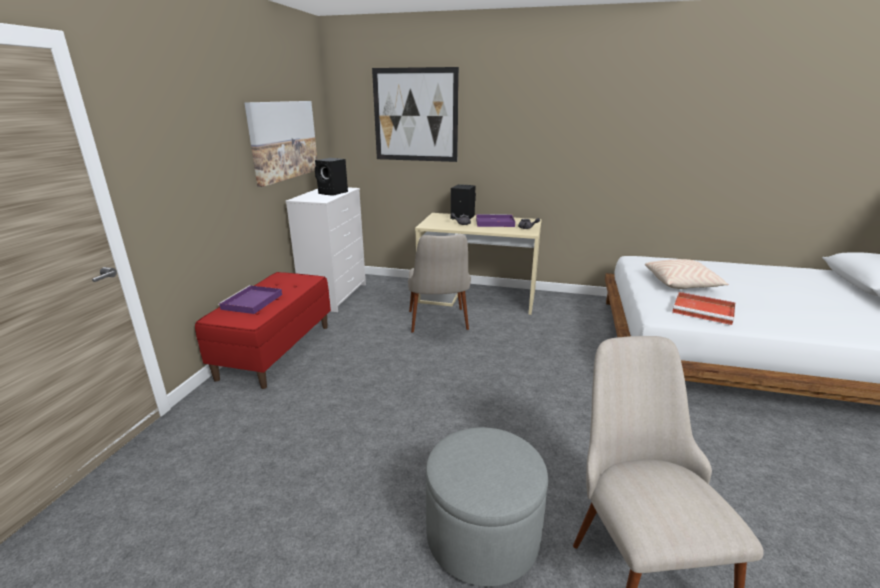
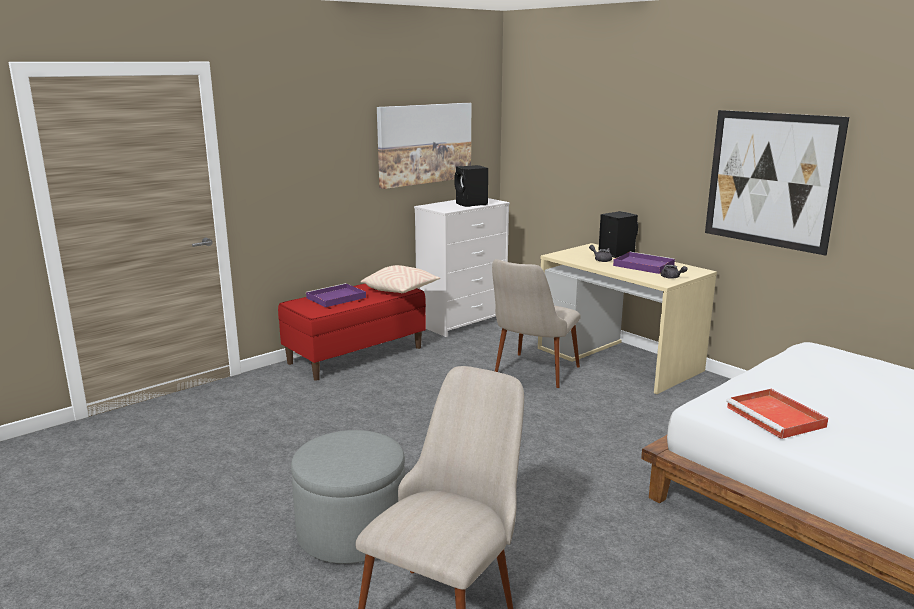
camera: 35 degrees right, 5 degrees down
(415, 115) = (583, 123): picture -> picture (771, 180)
(682, 284) = (815, 387): beige pillow -> beige pillow (401, 290)

